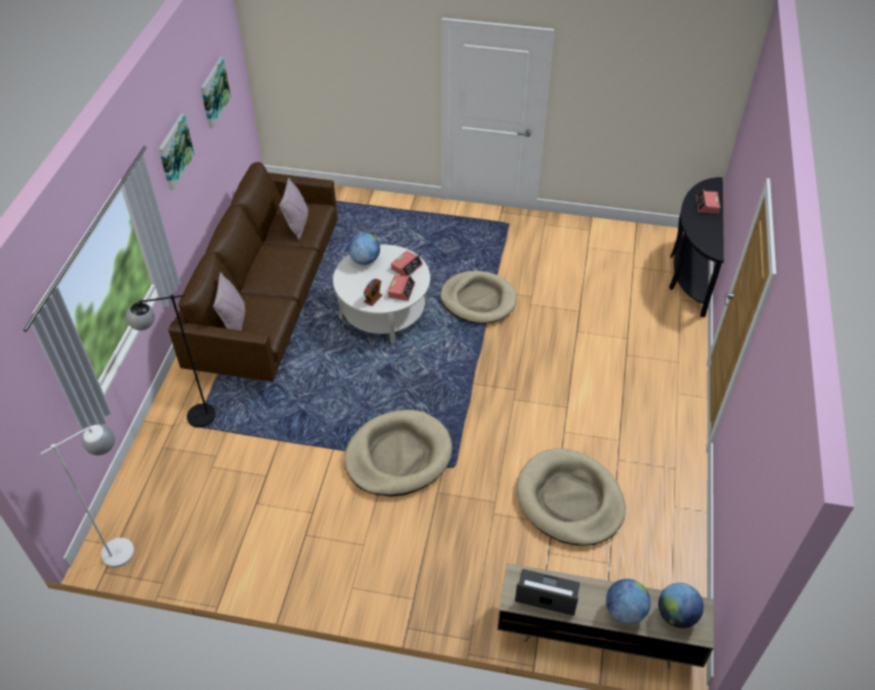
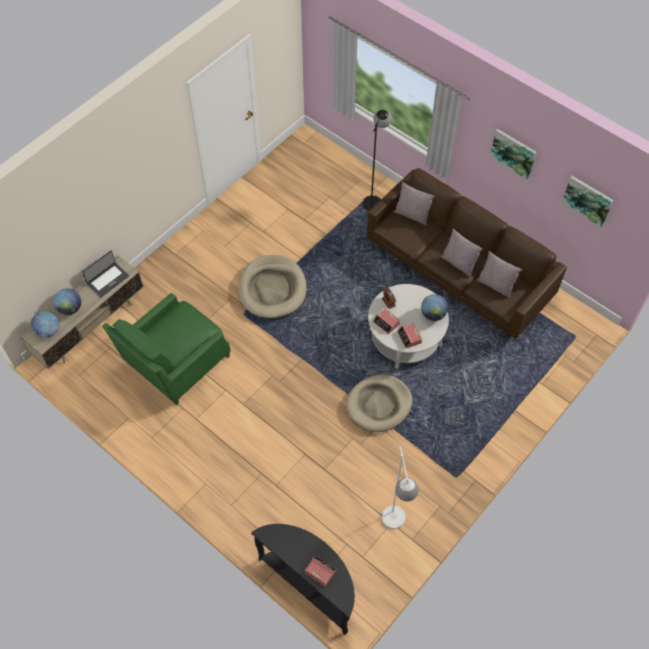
camera: 120 degrees right, 10 degrees up
(128, 546) = (300, 147): white floor lamp -> white floor lamp (395, 525)
(285, 260) = (458, 264): none -> purple pillow
(570, 500) = (175, 362): beige dog bed -> green armchair

